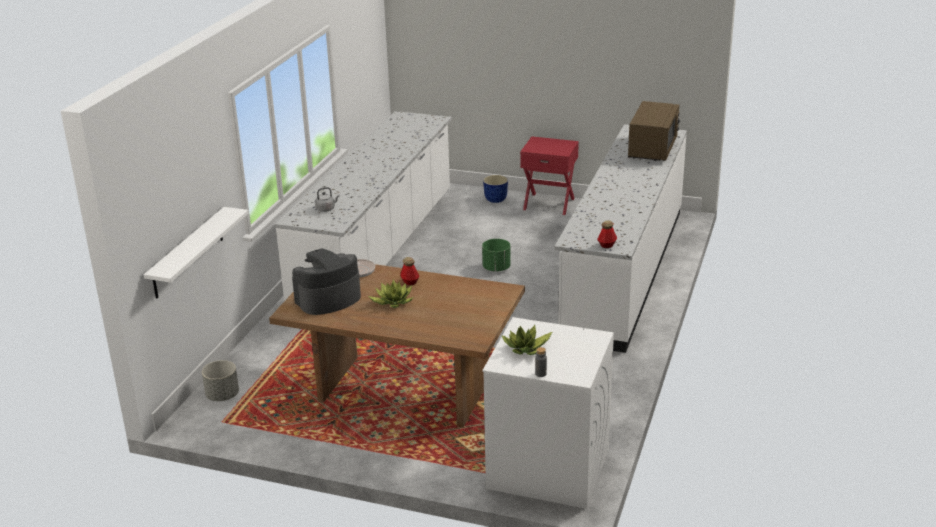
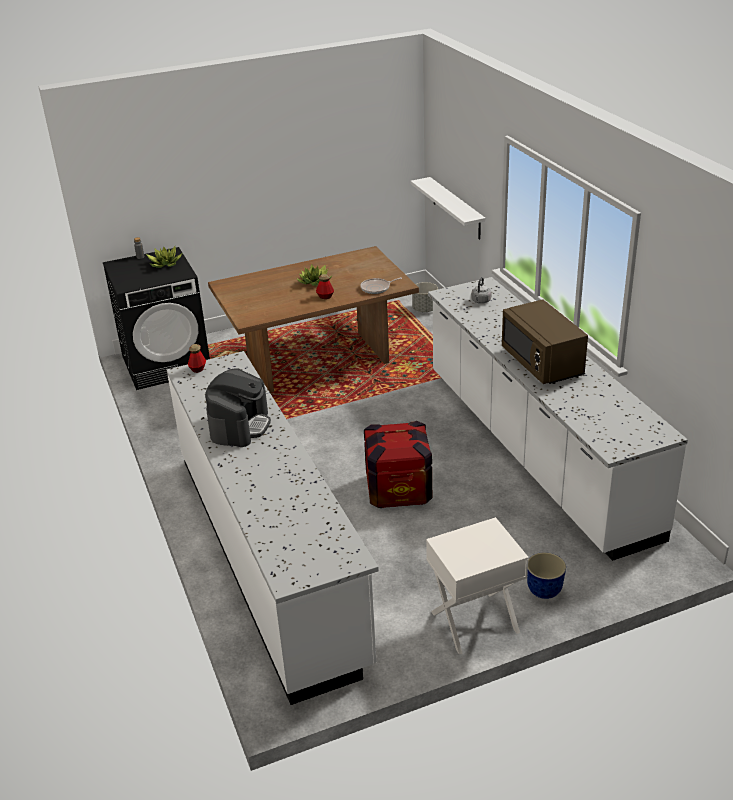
camera: 140 degrees right, 5 degrees up
(328, 299) = (360, 267): coffee machine -> coffee machine (240, 426)
(496, 268) = (398, 490): green planter -> crate
(547, 468) = (167, 363): white washing machine -> black washing machine
(549, 203) = (475, 622): red nightstand -> white nightstand
(652, 149) = (283, 526): brown microwave -> brown microwave (542, 363)

